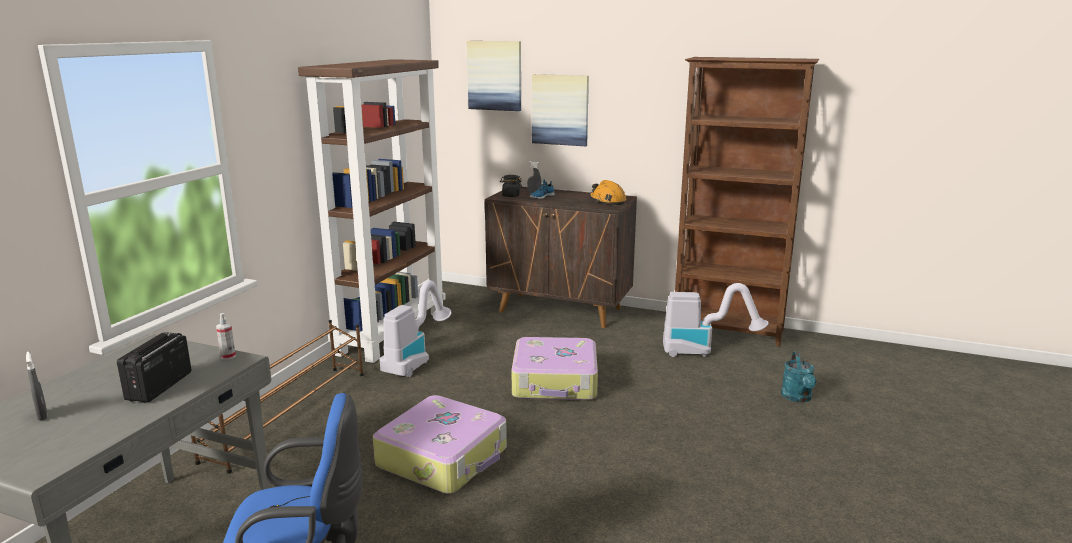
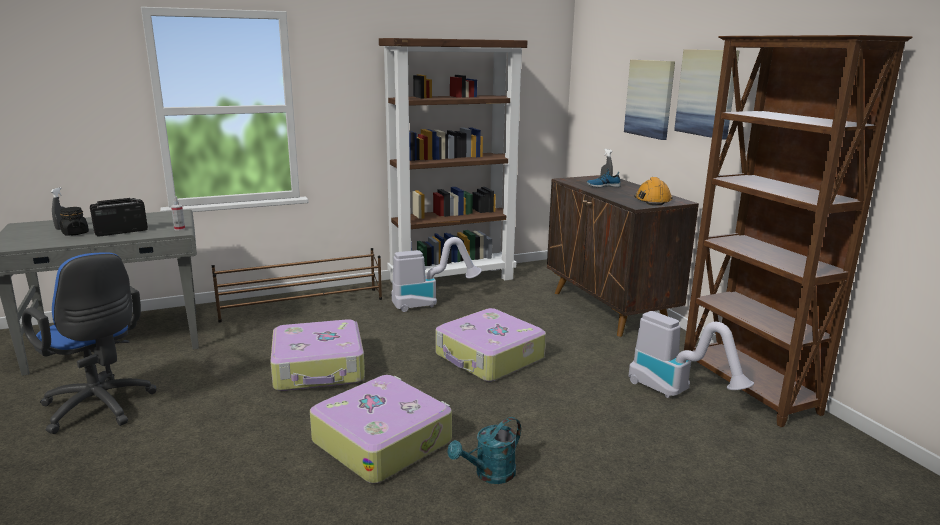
camera: 45 degrees right, 0 degrees up
(495, 75) = (608, 61): picture -> picture (707, 93)
(511, 195) = (579, 180): black jar -> black jar (75, 233)
(612, 478) = (382, 440): none -> suitcase
(797, 398) = (689, 479): turquoise watering can -> turquoise watering can (489, 475)

